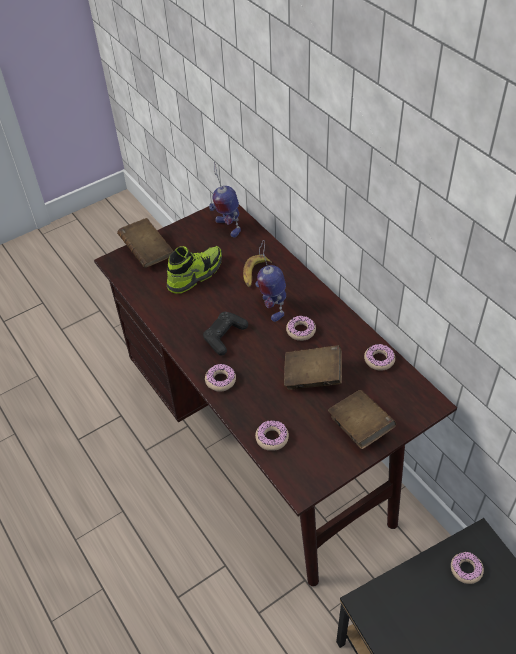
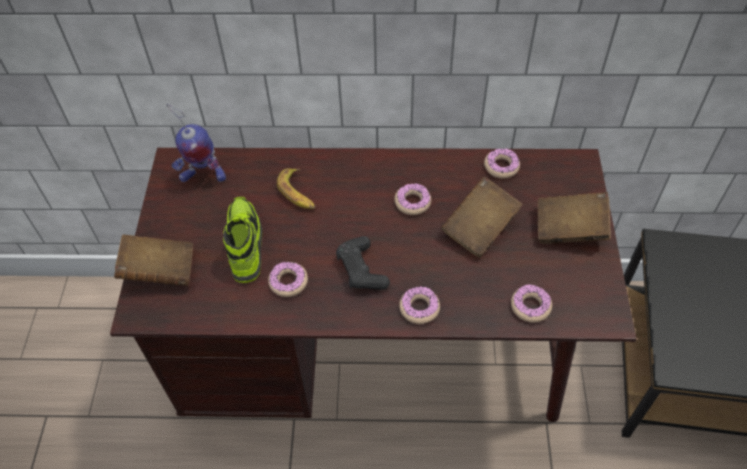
camera: 55 degrees left, 5 degrees up
(272, 307) = (359, 207): toy robot -> none
(466, 569) = (684, 273): donut -> donut (288, 282)

